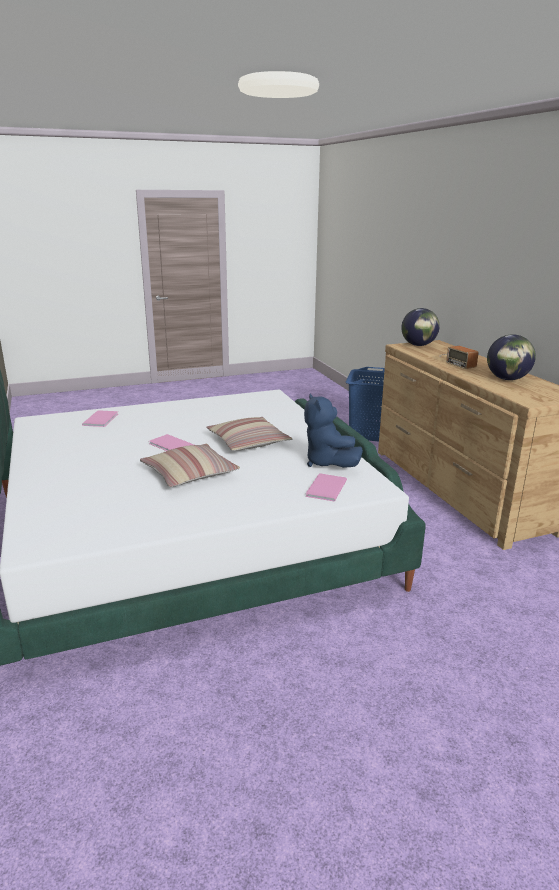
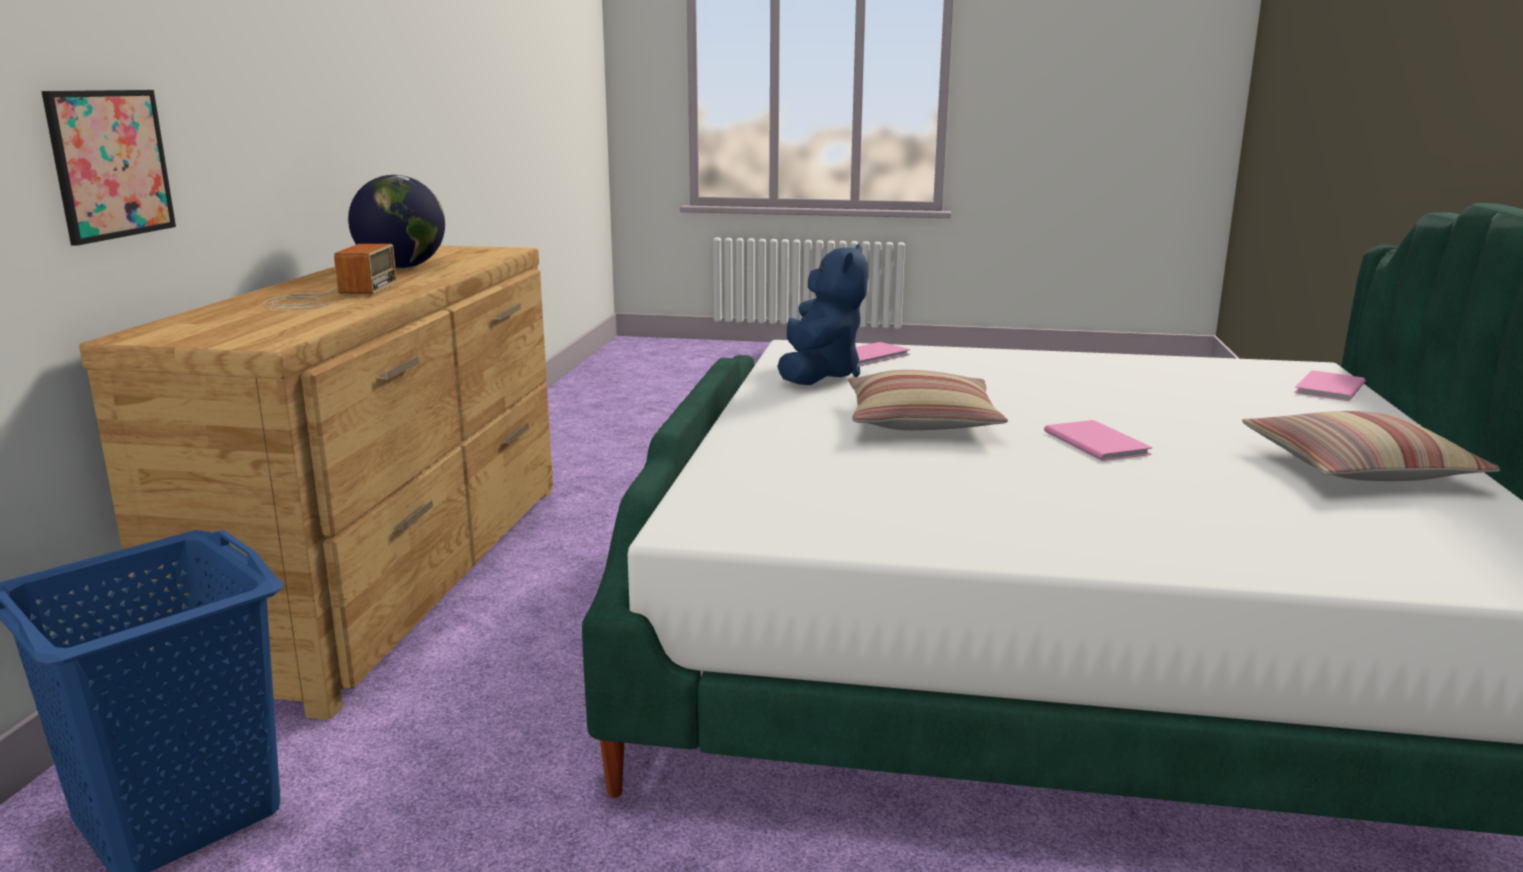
camera: 150 degrees left, 5 degrees down
(102, 419) = (1312, 544): pink book -> pink book (1326, 388)
(189, 474) = (1073, 397): pillow -> pillow (1357, 468)
(418, 345) = (219, 336): globe -> none
(466, 297) = (110, 164): none -> picture

